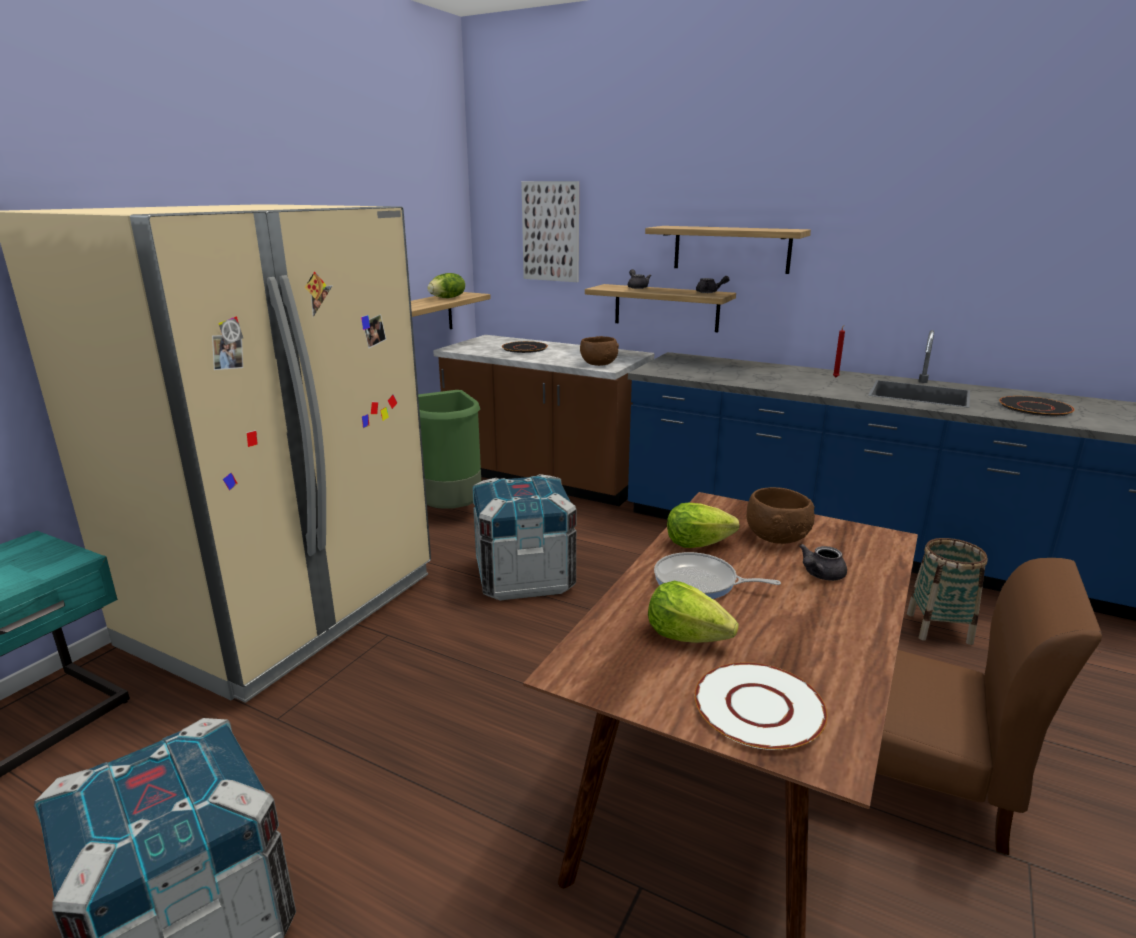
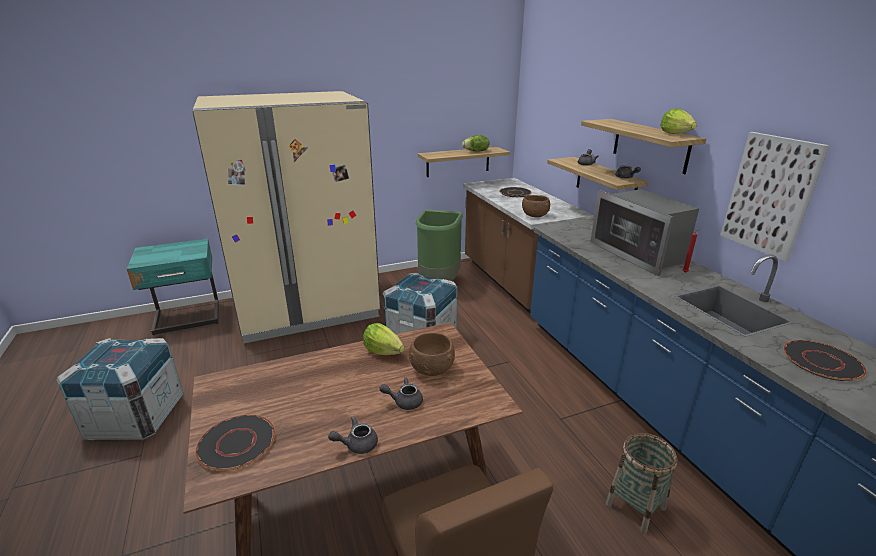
camera: 40 degrees right, 5 degrees up
(551, 231) = (552, 113): picture -> picture (770, 195)
(686, 636) = (280, 394): lettuce -> lettuce (675, 134)
(700, 583) = (340, 372): frying pan -> none
(758, 708) = (236, 443): white plate -> black plate
(772, 372) = (639, 253): none -> microwave
(868, 631) = (356, 444): none -> grey teapot

